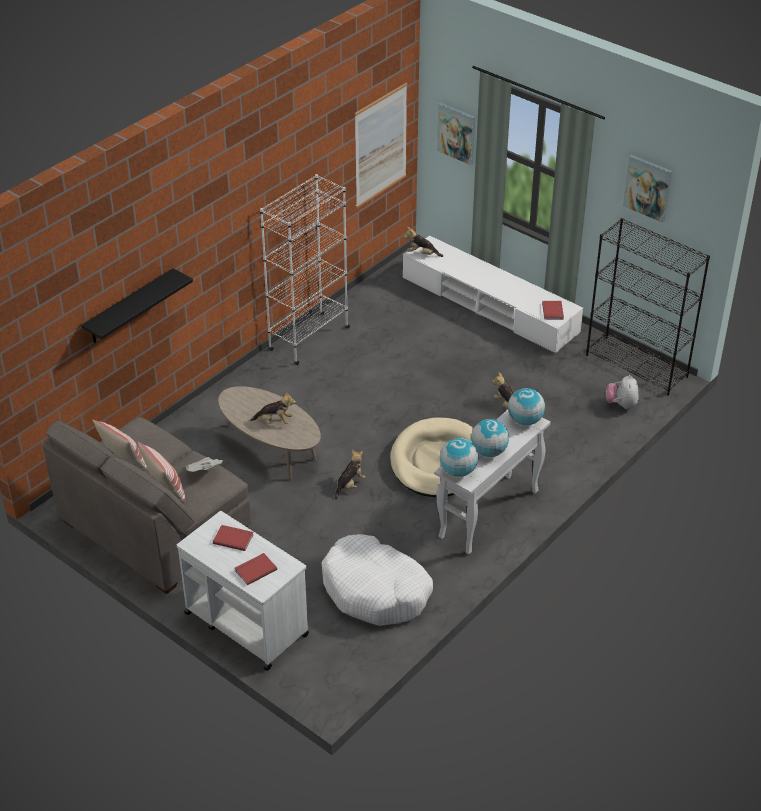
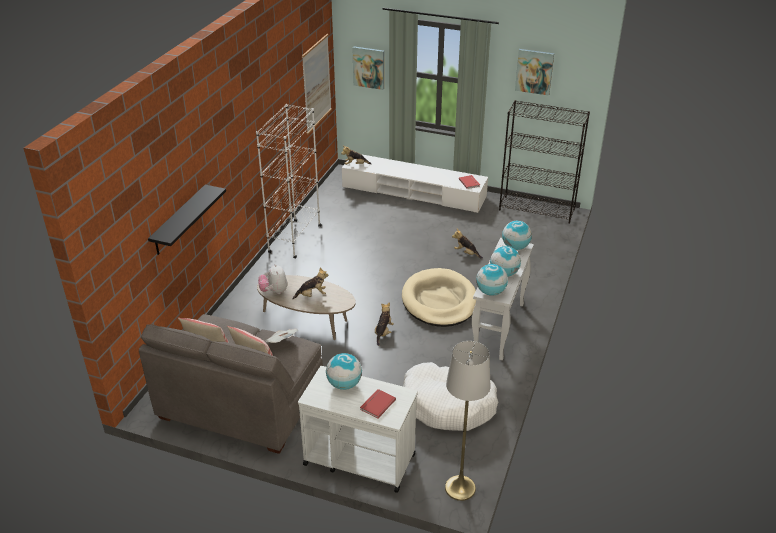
camera: 20 degrees left, 5 degrees down
(233, 538) = (344, 384): red book -> globe
(336, 685) = (460, 488): none -> grey floor lamp
(621, 404) = (542, 235): plush toy -> plush toy (274, 291)

